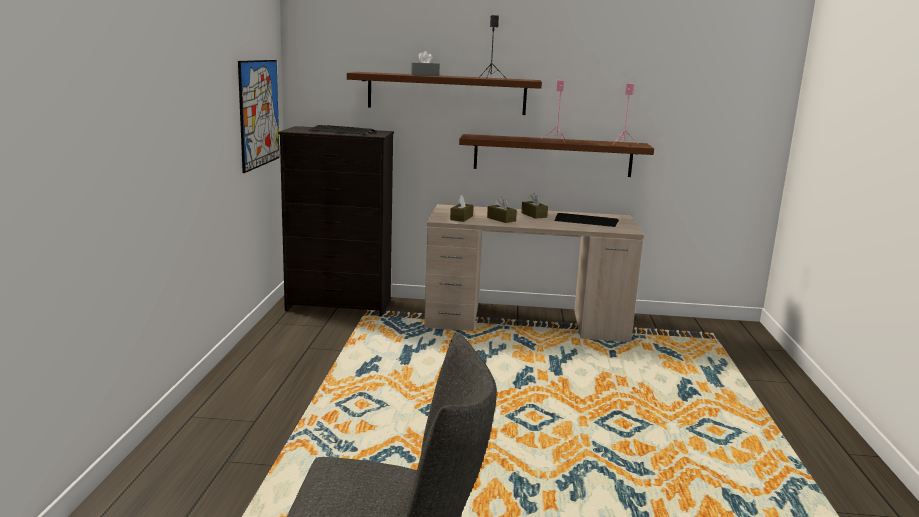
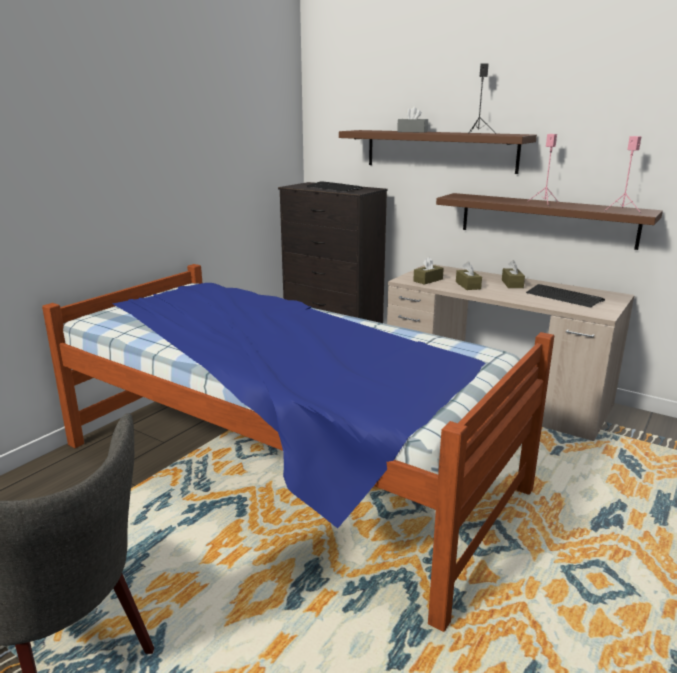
camera: 30 degrees right, 5 degrees up
(259, 113) = (261, 170): picture -> none
(407, 414) = (284, 467): none -> bed

